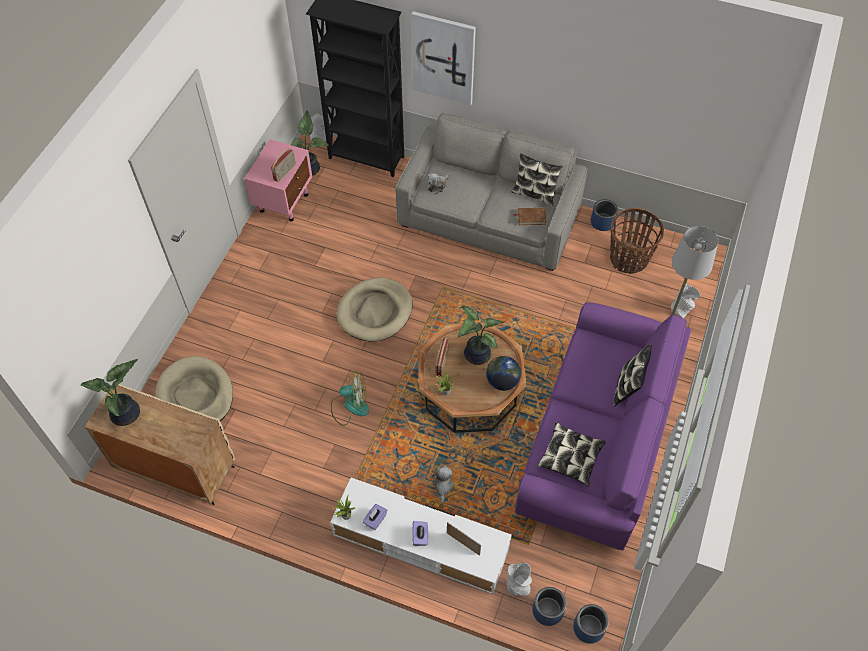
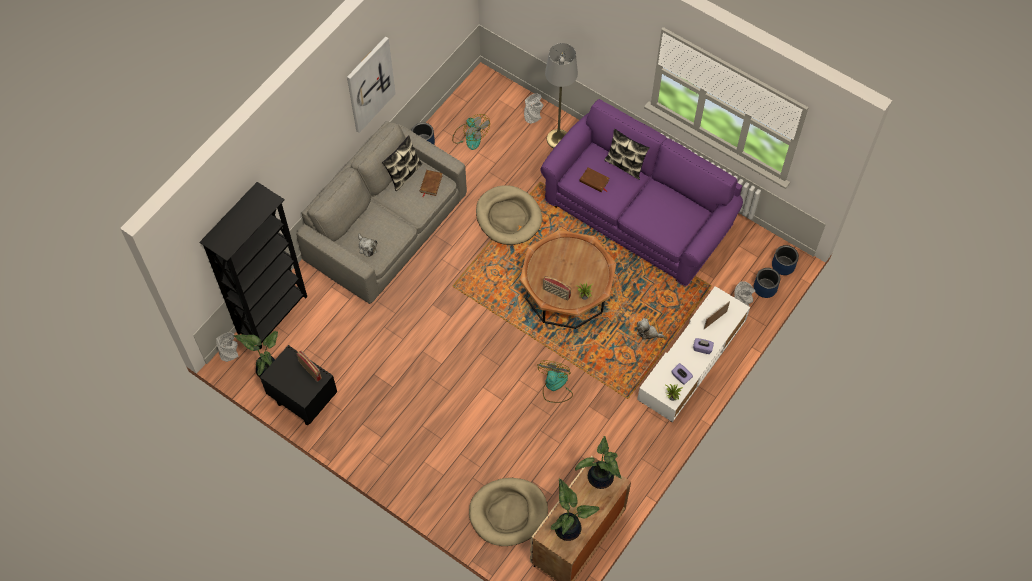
camera: 75 degrees left, 5 degrees up
(284, 202) = (303, 400): pink nightstand -> black nightstand
(375, 312) = (462, 346): beige dog bed -> beige dog bed (508, 217)
(443, 58) = (290, 175): picture -> picture (370, 84)
(475, 354) = (555, 266): potted plant -> potted plant (600, 479)
(502, 381) = (586, 253): globe -> none
(571, 457) = (675, 220): pillow -> none
(591, 360) = (594, 181): none -> brown book
(628, 259) = (470, 136): basket -> fan

